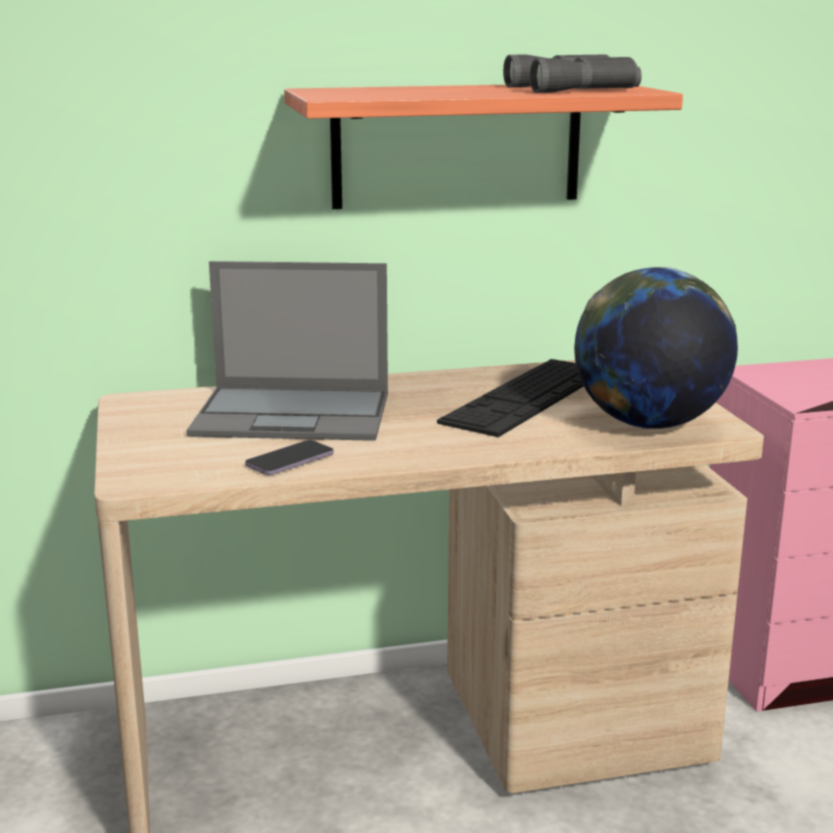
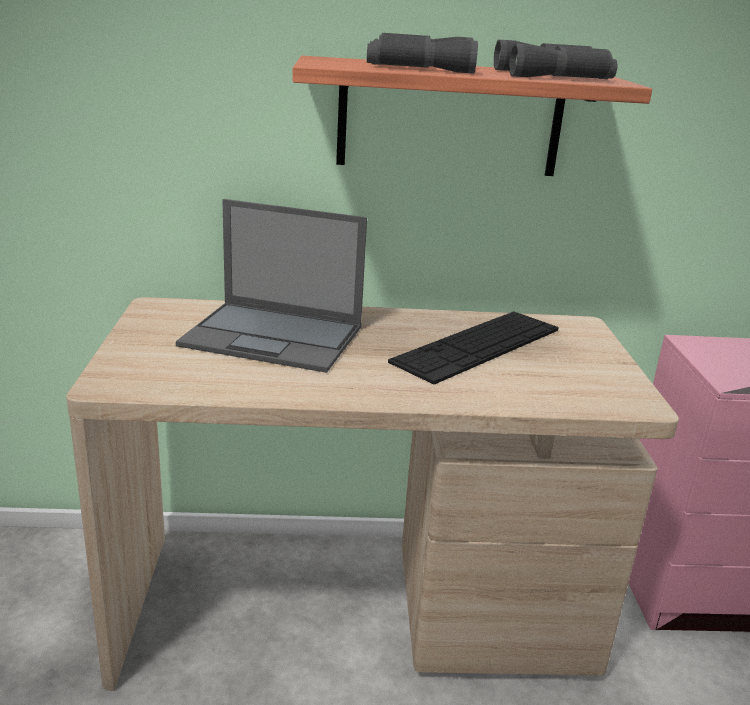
camera: 10 degrees right, 5 degrees up
(290, 460) = (244, 383): phone -> none
(427, 90) = (417, 66): none -> grey binoculars
(649, 424) = (575, 390): globe -> none

